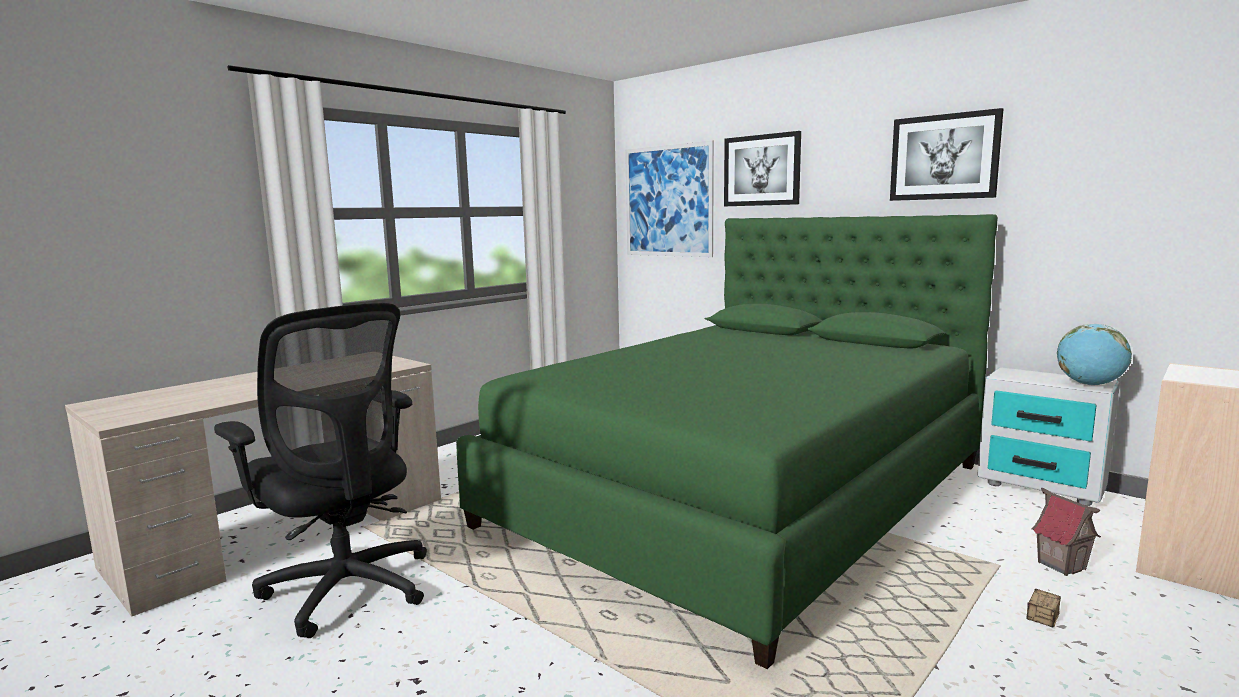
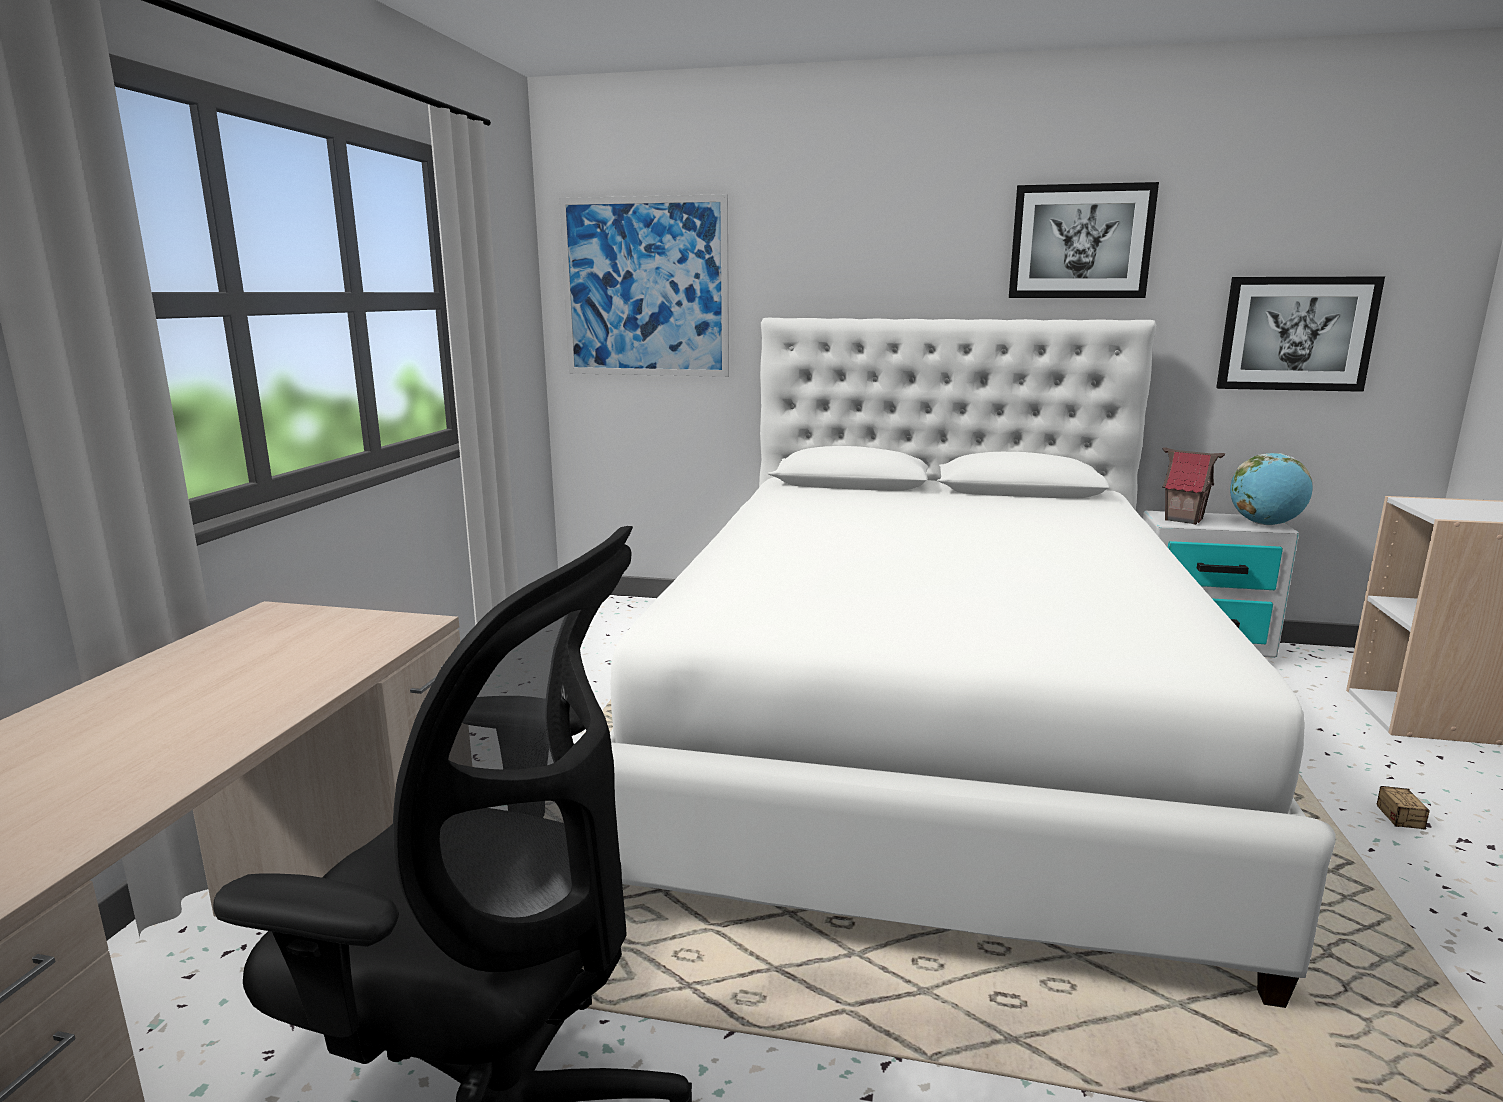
camera: 30 degrees left, 5 degrees up
(743, 495) = (927, 732): green bed -> white bed
(762, 170) = (811, 246): picture -> picture (1296, 334)
(1062, 565) = (1332, 745): toy house -> toy house (1183, 519)

